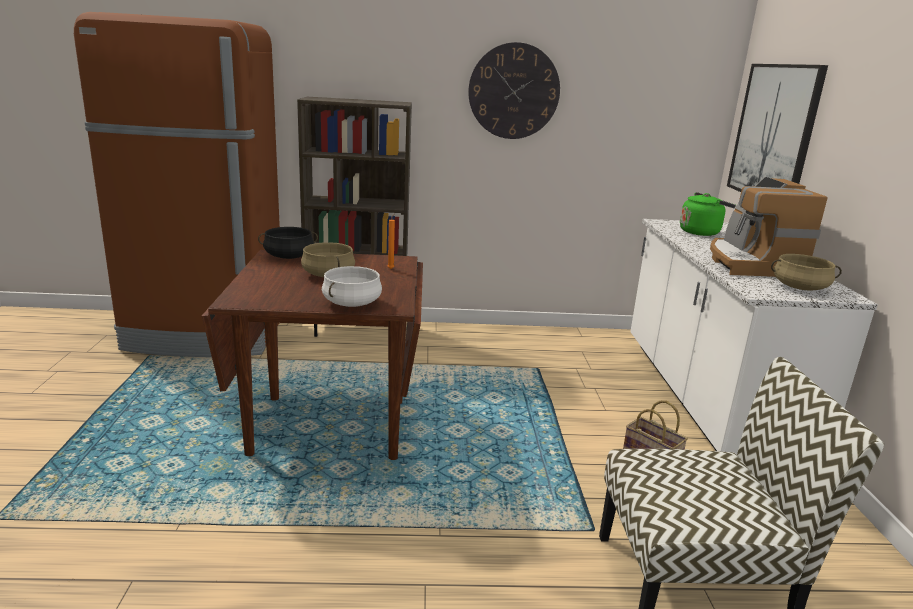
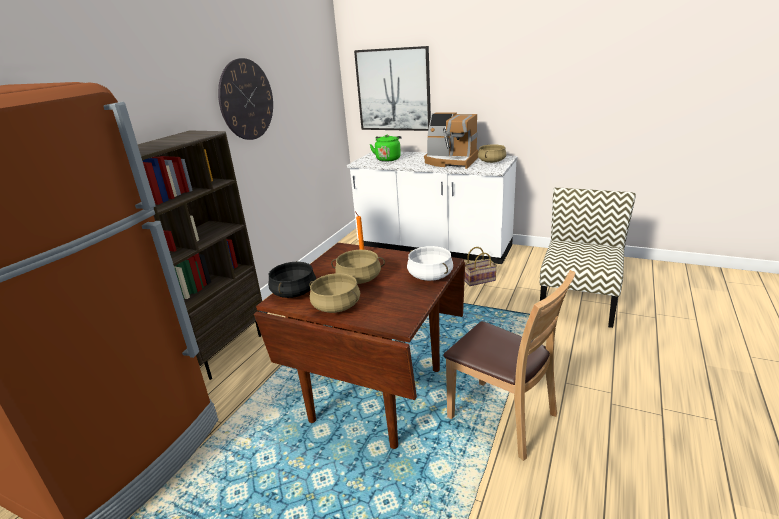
camera: 60 degrees left, 5 degrees up
(264, 274) = (336, 306): none -> beige cooking pot
(321, 528) = (502, 417): none -> brown chair

